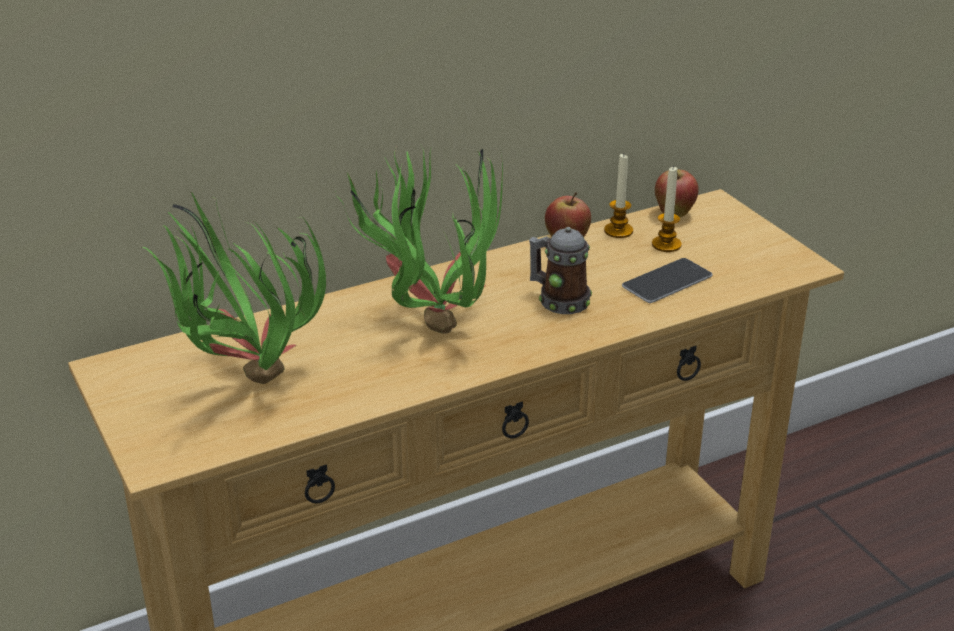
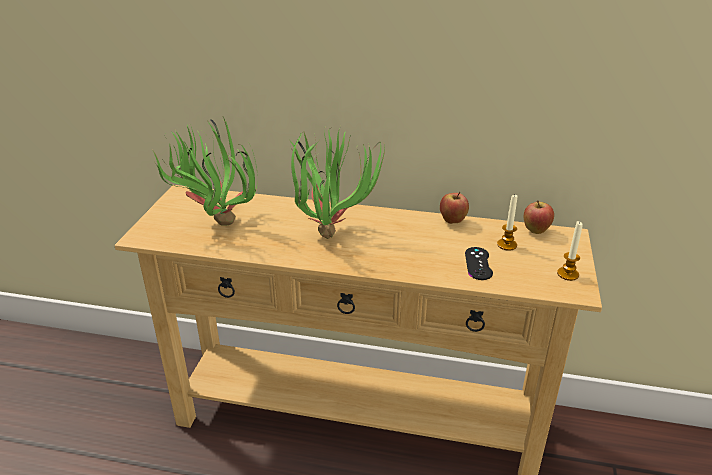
camera: 40 degrees right, 0 degrees up
(558, 300) = (404, 247): mug -> none
(618, 231) = (489, 227): candle -> candle (567, 274)
(667, 281) = (478, 263): phone -> black game controller

